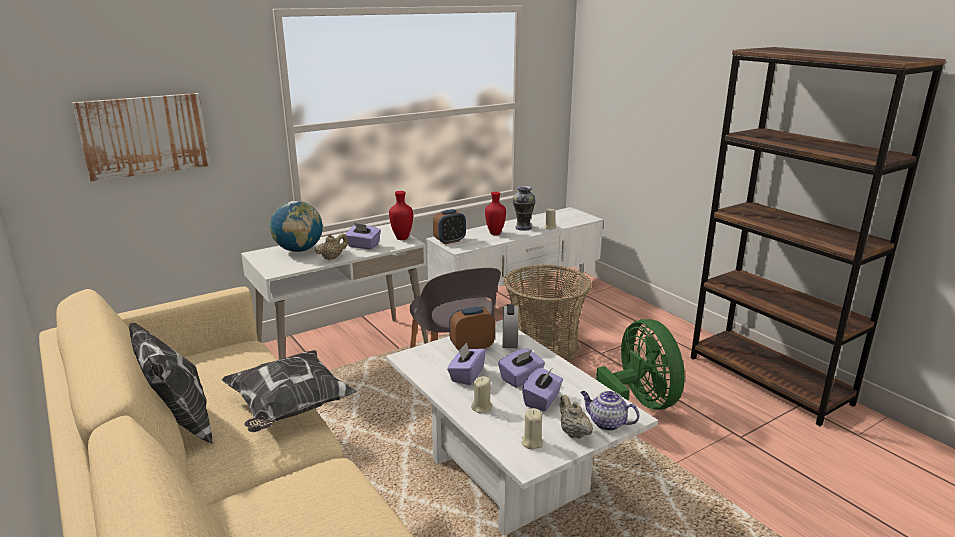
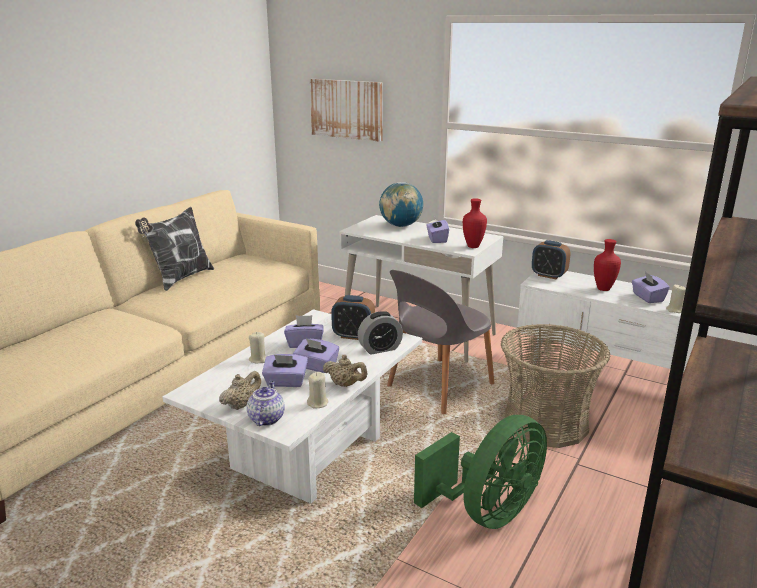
camera: 65 degrees right, 0 degrees up
(289, 409) = (216, 299): pillow -> none
(332, 258) = (399, 237): beige teapot -> beige teapot (345, 384)
(472, 348) = (353, 336): alarm clock -> alarm clock turned 150 degrees clockwise
(523, 227) = (647, 298): vase -> purple tissue box
(531, 442) = (218, 389): beige candle -> beige candle (318, 403)

